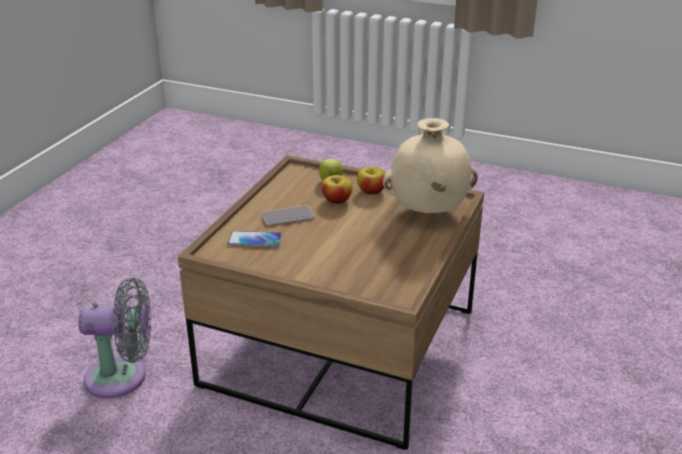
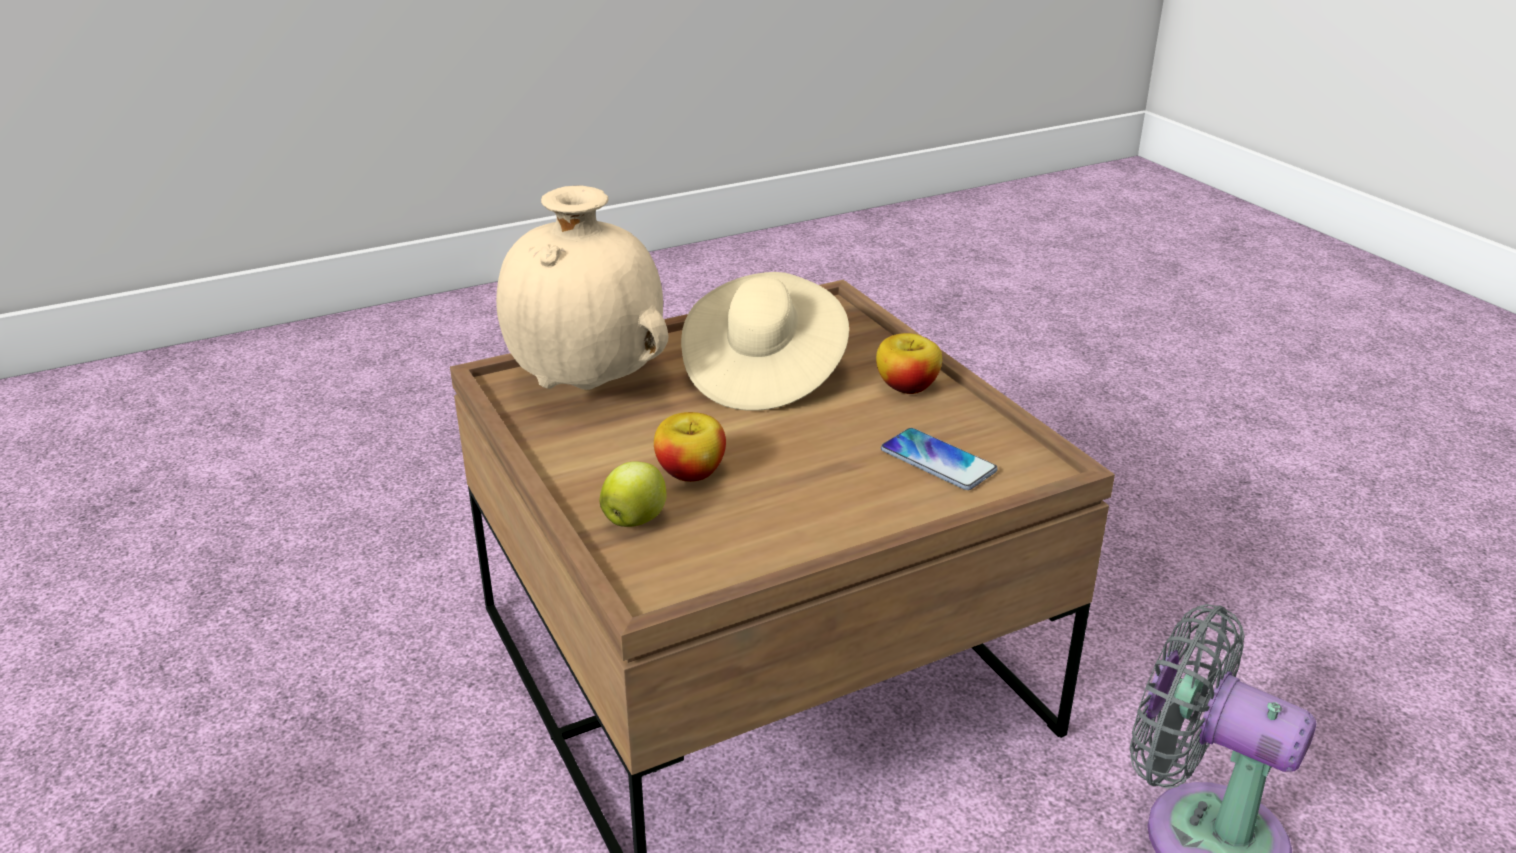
camera: 140 degrees left, 0 degrees up
(287, 216) = (825, 480): phone -> none
(371, 191) = (600, 462): apple -> apple (907, 387)
(371, 247) = (763, 374): none -> beige hat

